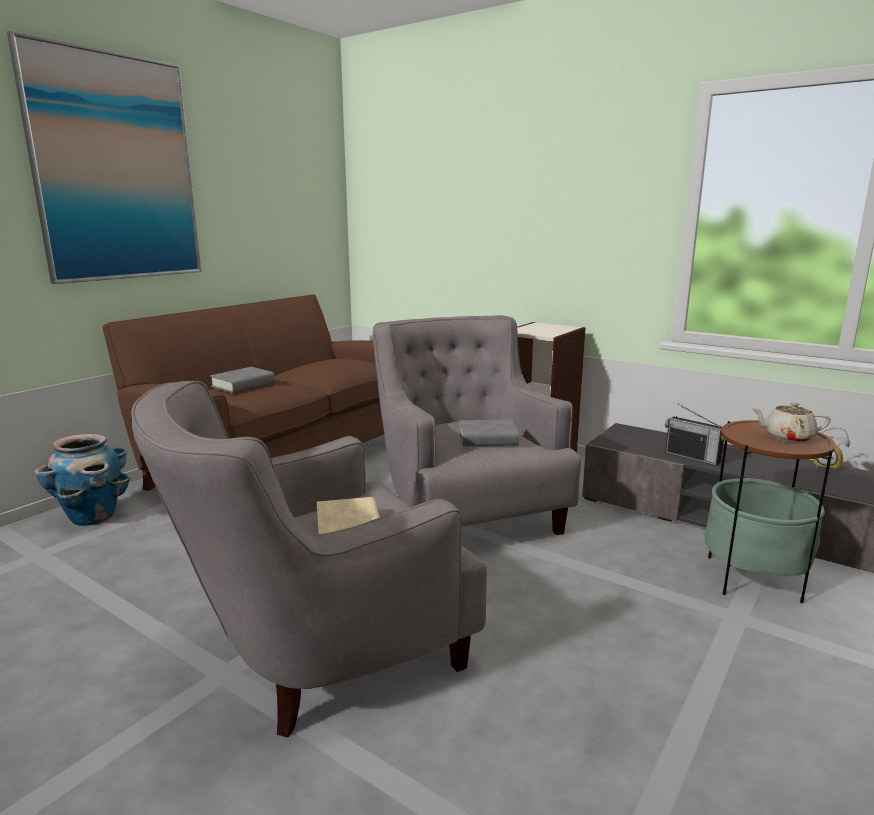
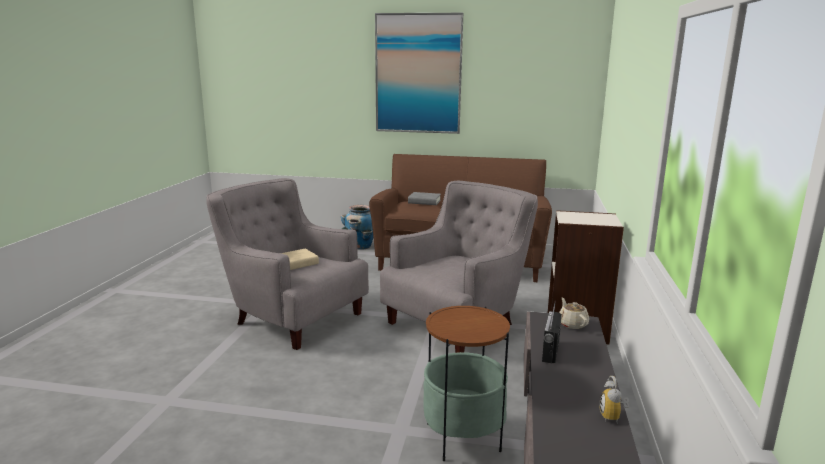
camera: 65 degrees right, 0 degrees up
(488, 439) = (446, 270): grey book -> none
(787, 437) = (469, 327): beige teapot -> beige teapot (572, 324)

